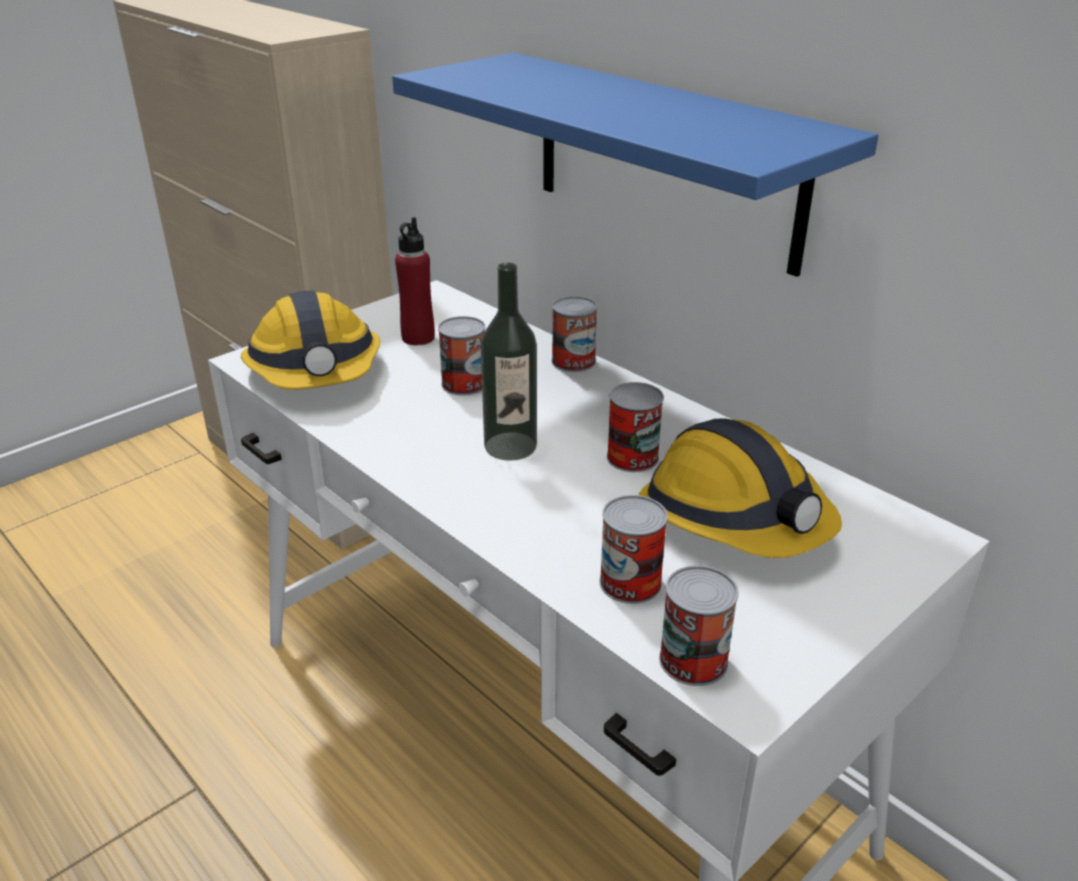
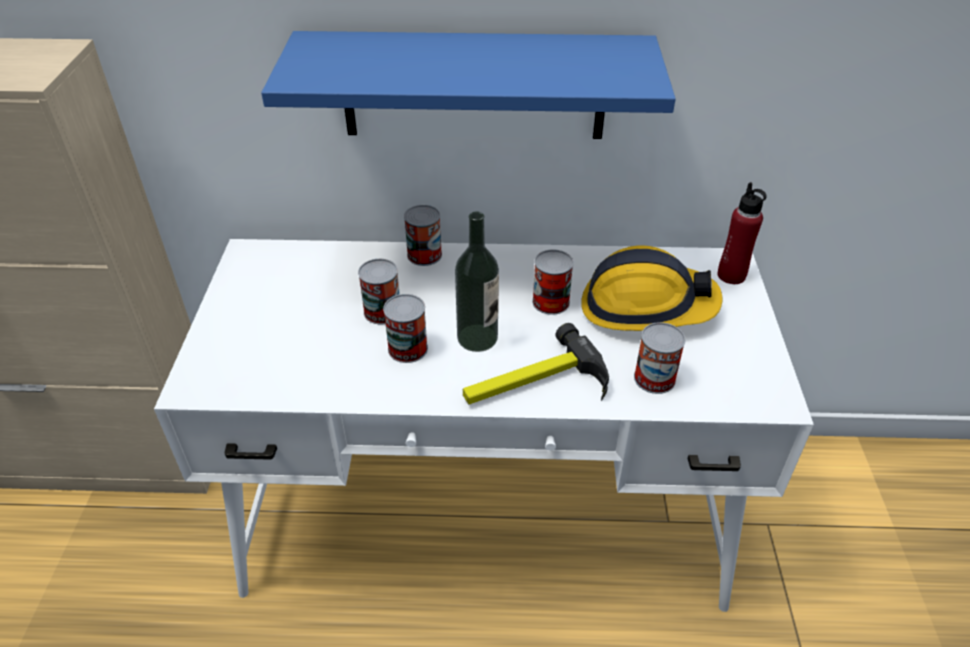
camera: 45 degrees left, 10 degrees up
(316, 371) = (262, 364): hard hat -> none
(418, 338) = (294, 294): red bottle -> red bottle (731, 275)
(496, 512) = (534, 385): none -> hammer
(693, 660) = (734, 398): can -> can (408, 348)

